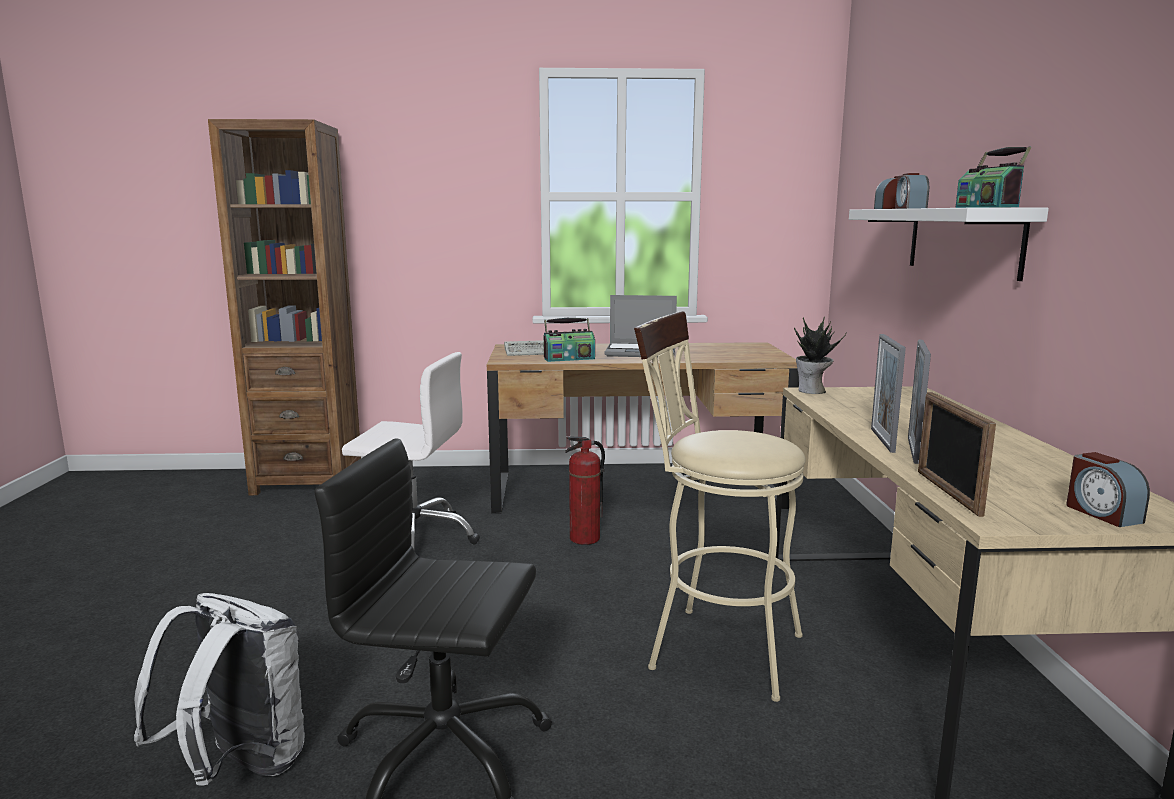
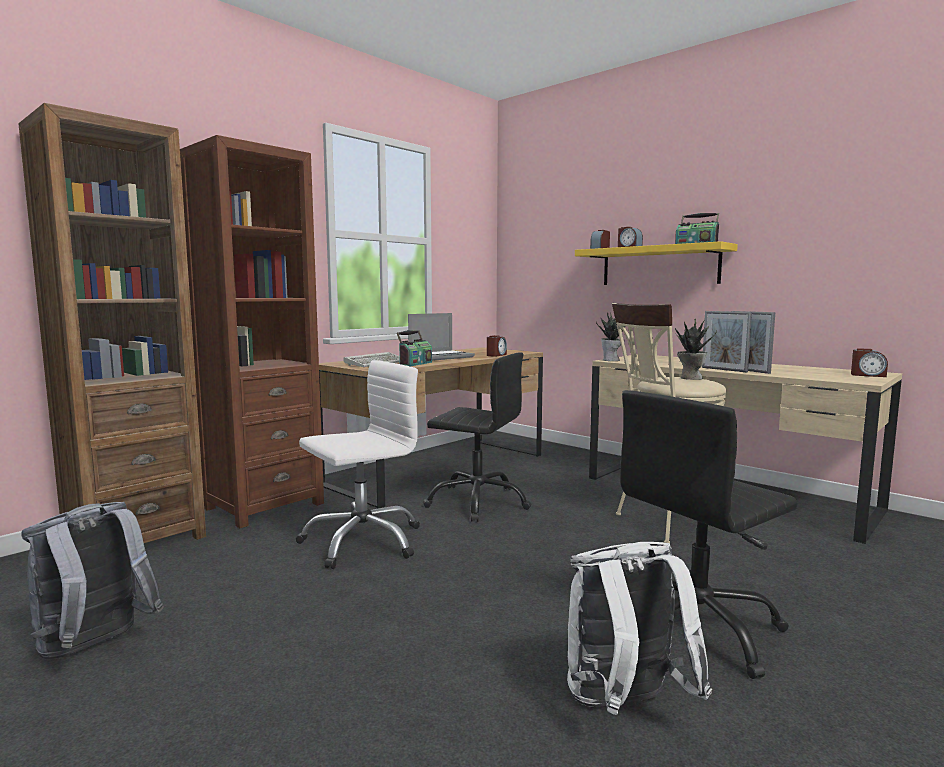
camera: 45 degrees left, 5 degrees down
(154, 547) = (95, 647): none -> grey backpack
(426, 480) = (264, 506): none -> brown bookcase
(584, 539) = (478, 502): fire extinguisher -> black office chair
(713, 358) = (496, 355): none -> alarm clock
(759, 442) = (690, 378): none -> potted plant
(947, 492) = (819, 378): picture frame -> none
(963, 240) = (659, 266): white shelf -> yellow shelf

